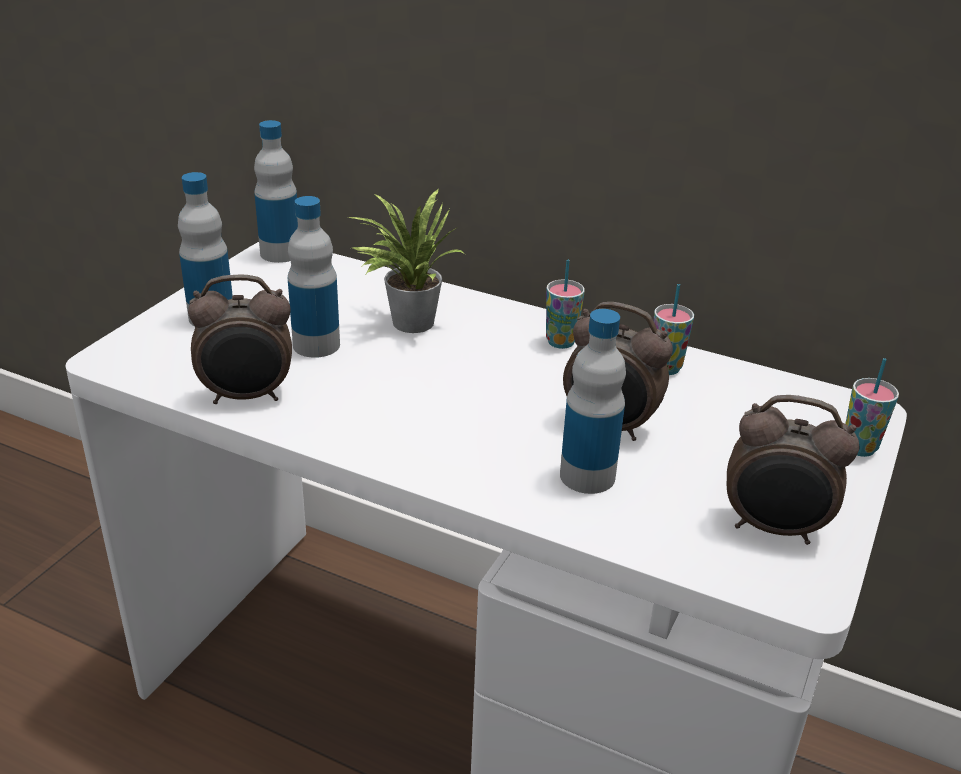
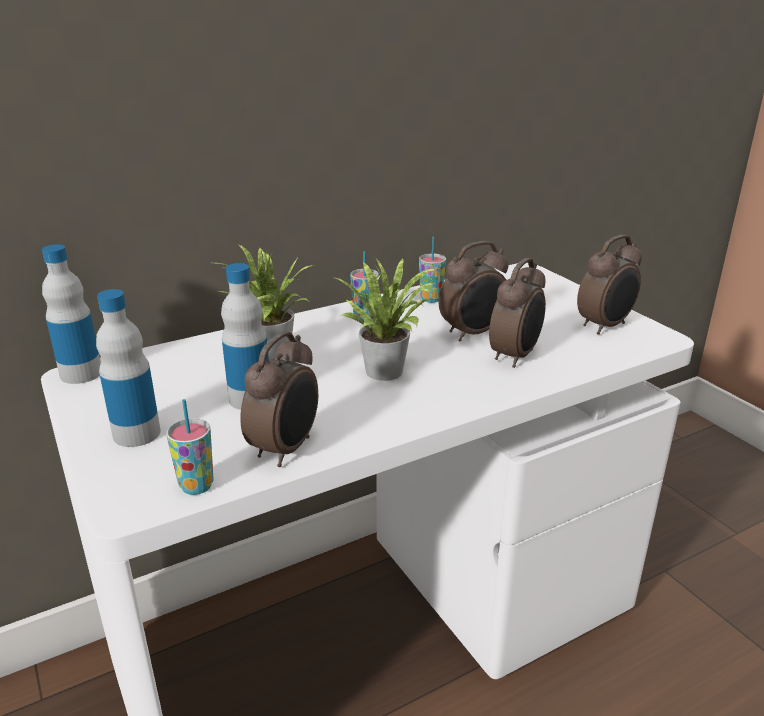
camera: 55 degrees left, 5 degrees down
(454, 398) = (387, 369): none -> potted plant
(587, 476) = (516, 356): bottle -> alarm clock
(859, 448) = (555, 283): cup -> cup (196, 486)

